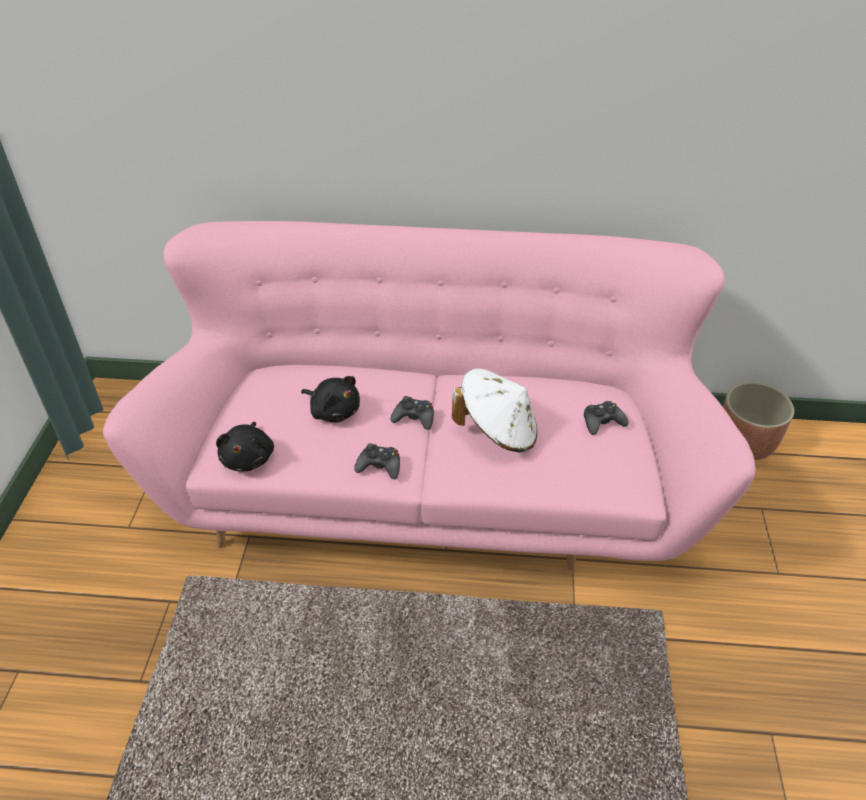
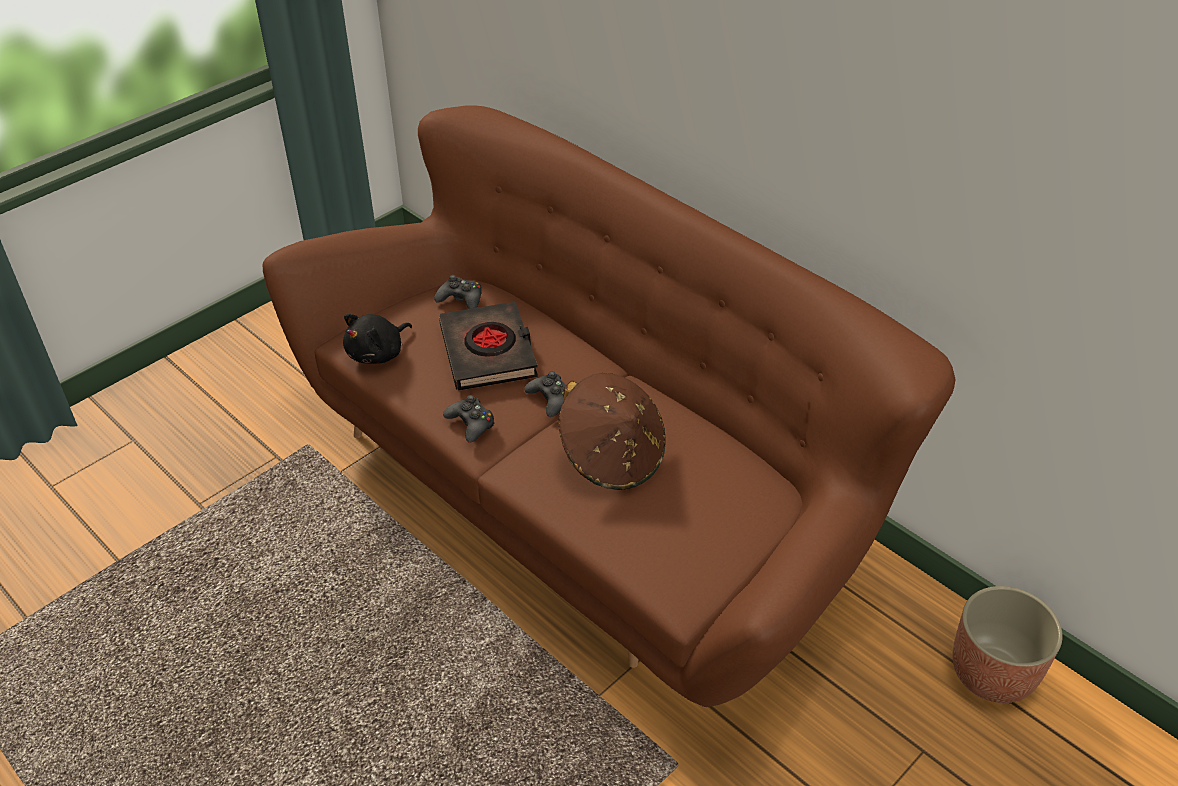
camera: 40 degrees right, 0 degrees up
(333, 411) = (489, 352): black plush toy -> black book
(433, 486) = (588, 499): pink sofa -> brown sofa
(497, 431) = (612, 457): white hat -> brown hat
(602, 422) = (728, 511): black game controller -> black game controller (461, 299)

